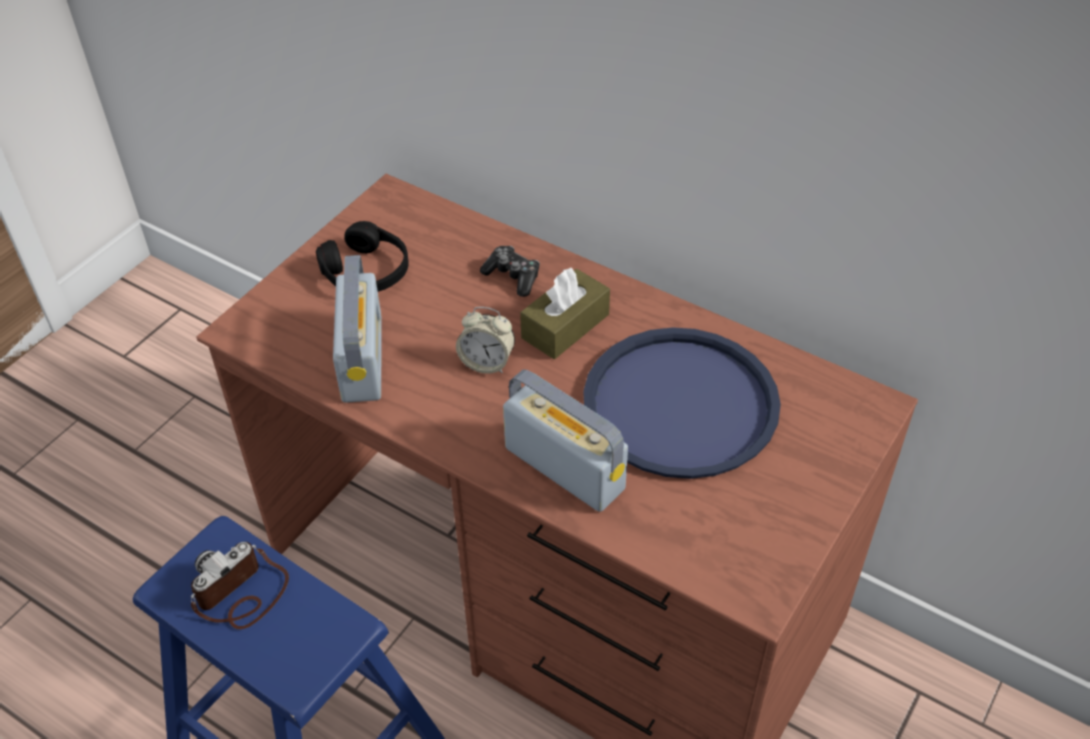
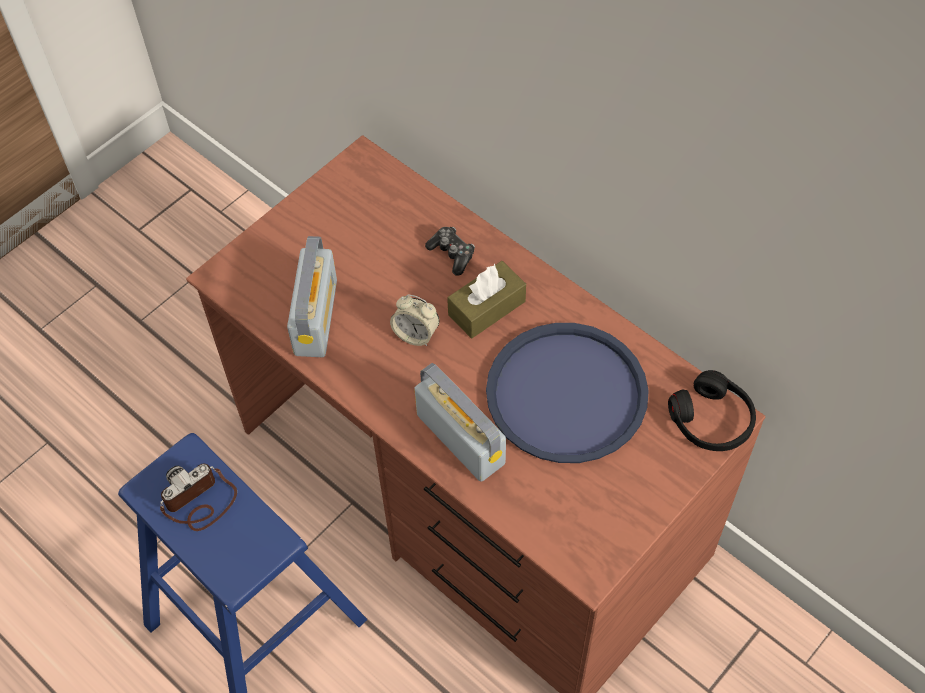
camera: 10 degrees right, 10 degrees up
(366, 271) = (331, 233): black headphones -> black headphones (712, 420)

